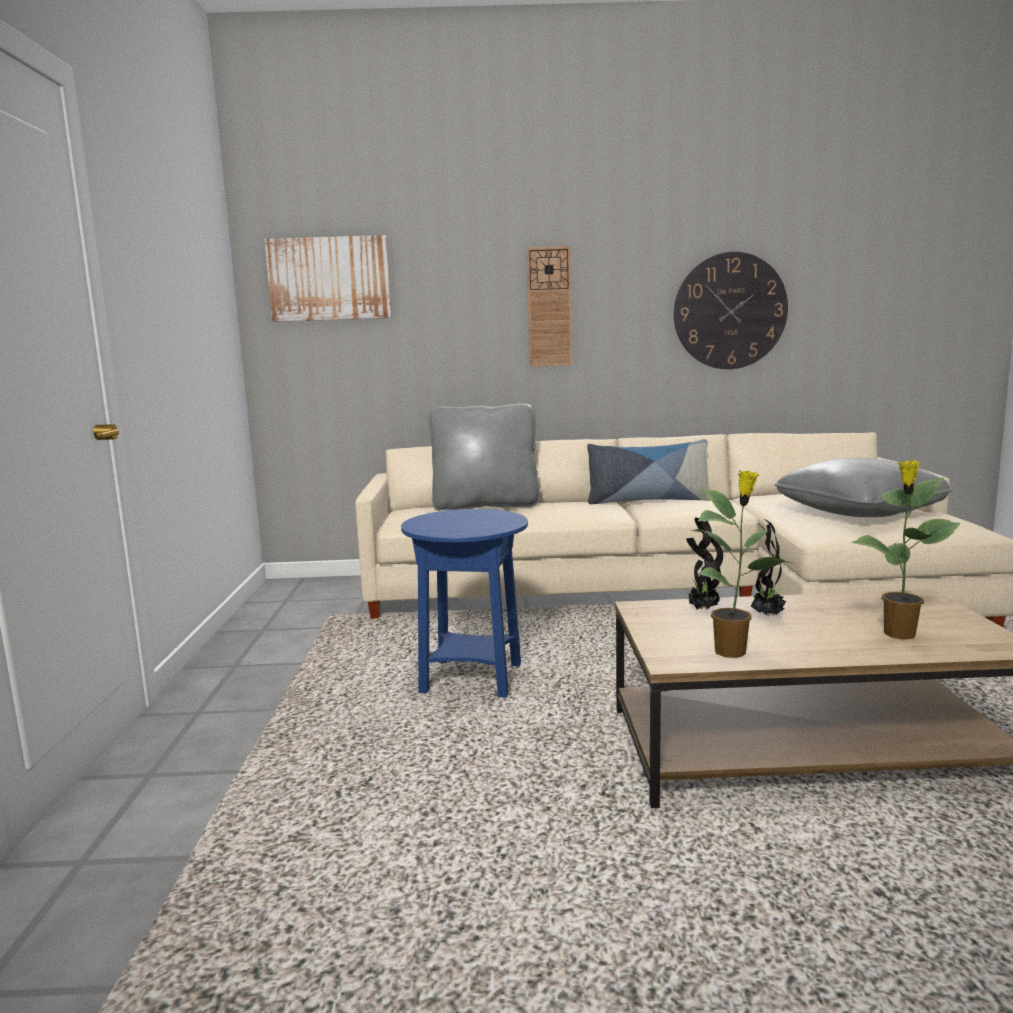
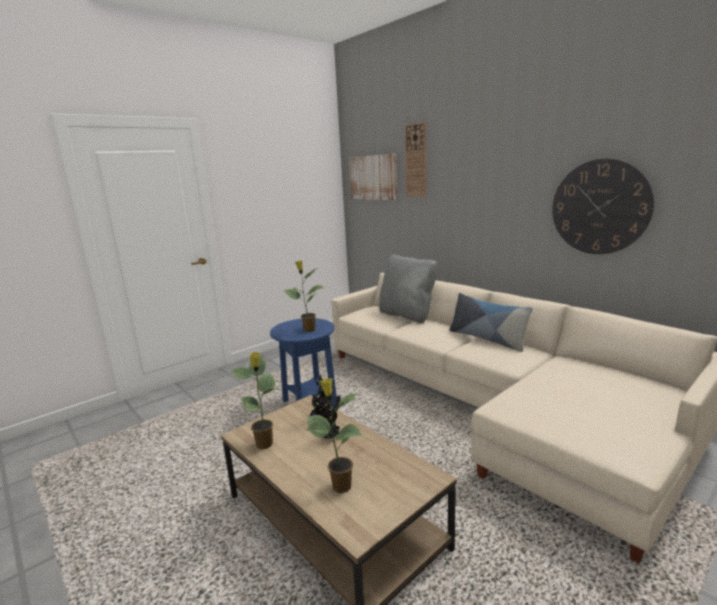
camera: 50 degrees right, 5 degrees up
(482, 520) = (308, 330): none -> potted plant
(549, 307) = (473, 197): wall clock -> wall clock (416, 160)
(859, 512) = (580, 401): grey pillow -> none

